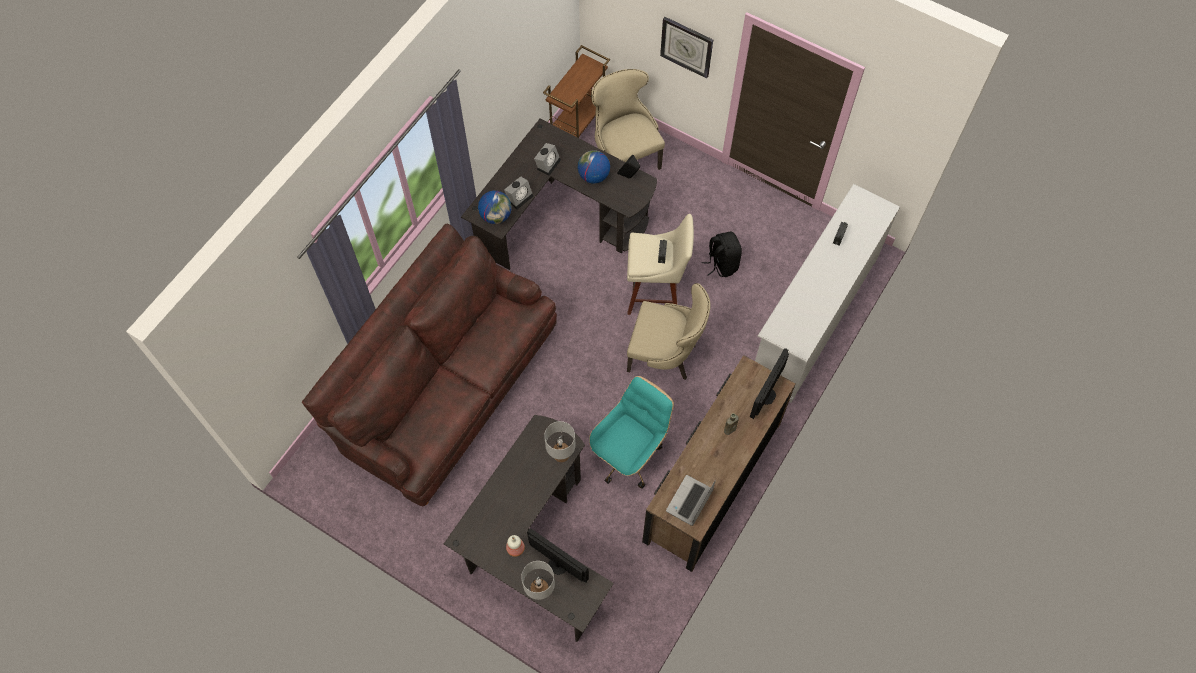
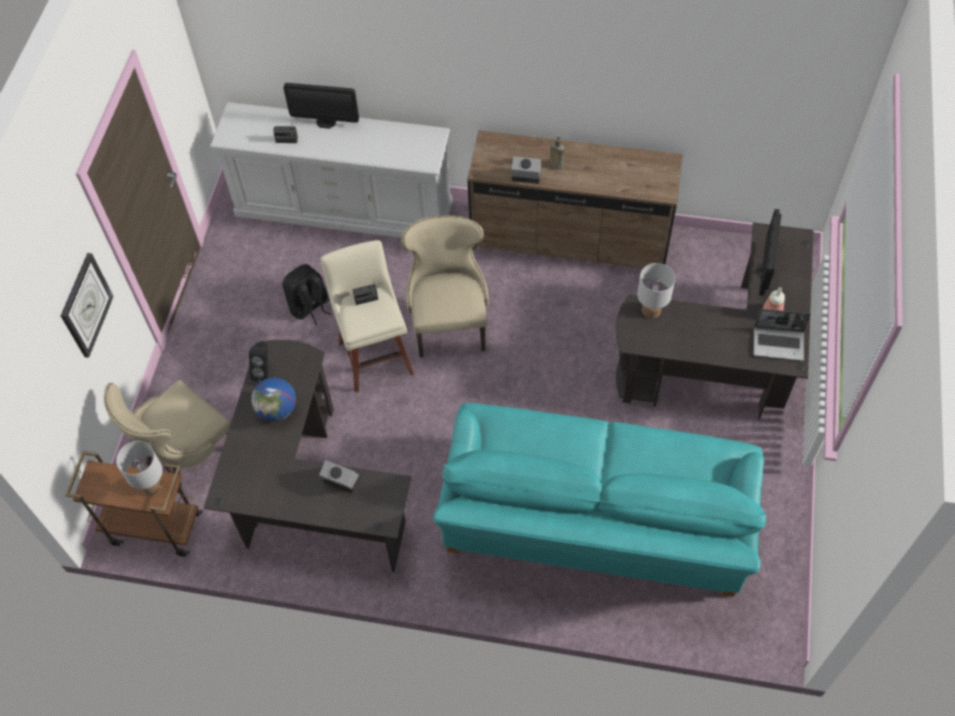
camera: 110 degrees left, 5 degrees down
(444, 388) = (595, 526): brown sofa -> turquoise sofa
(496, 216) = (379, 496): globe -> none
(540, 590) = (798, 276): grey table lamp -> grey table lamp (151, 486)
(548, 163) = (275, 468): alarm clock -> alarm clock (525, 176)
(629, 455) = (579, 315): turquoise office chair -> none
(690, 501) = (648, 173): laptop -> laptop (779, 343)
(767, 396) = (504, 147): monitor -> monitor (326, 122)

